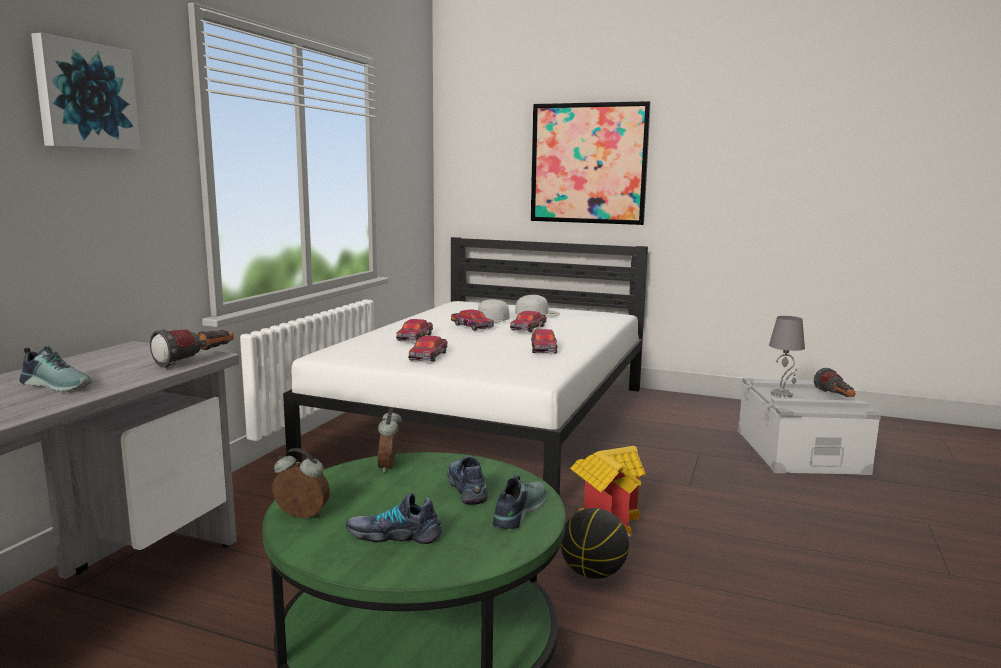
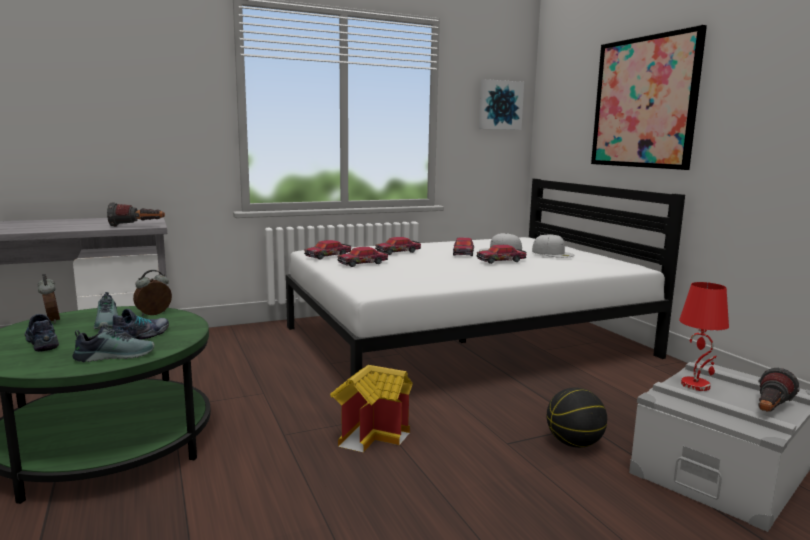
camera: 45 degrees right, 0 degrees up
(58, 385) = (56, 225): shoe -> shoe (109, 323)
(85, 96) = (140, 62): picture -> picture (500, 105)
(544, 348) = (459, 275): toy car -> toy car (328, 256)
(593, 573) = (278, 460): basketball -> basketball (574, 443)
(782, 394) = (696, 385): grey table lamp -> red table lamp

